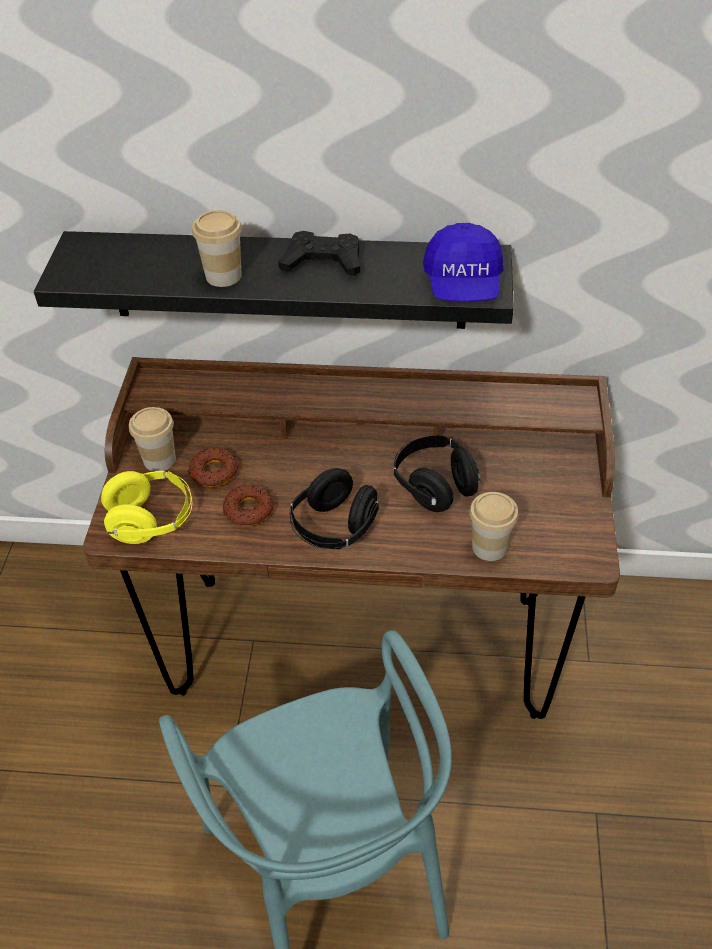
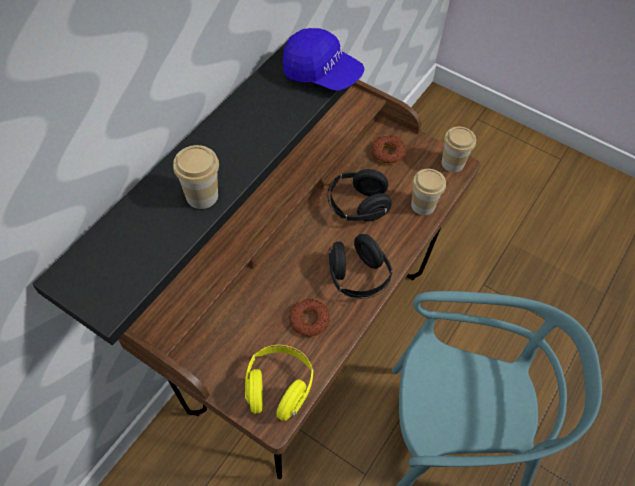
camera: 65 degrees left, 10 degrees up
(159, 460) = (218, 358): cup -> cup (452, 163)
(214, 472) = (257, 326): donut -> donut (387, 152)
(323, 261) = (234, 131): black game controller -> none

